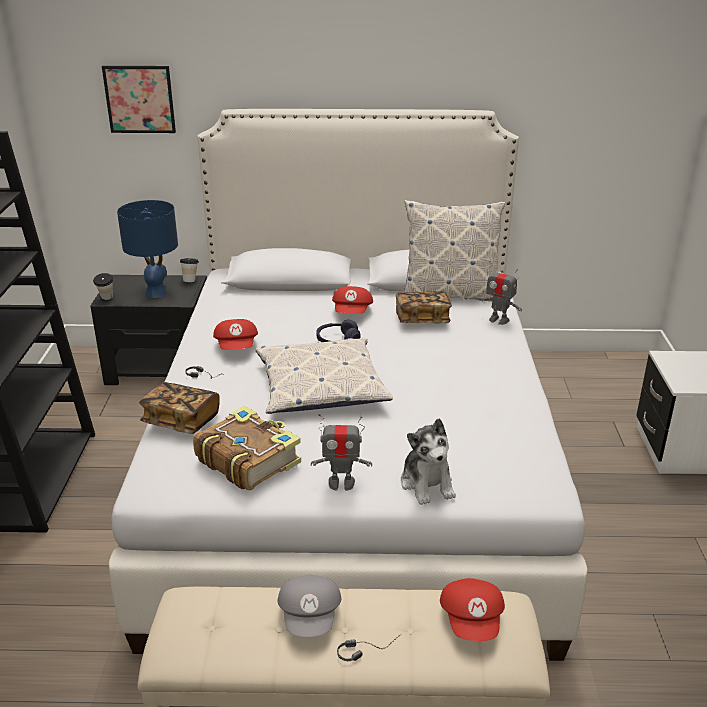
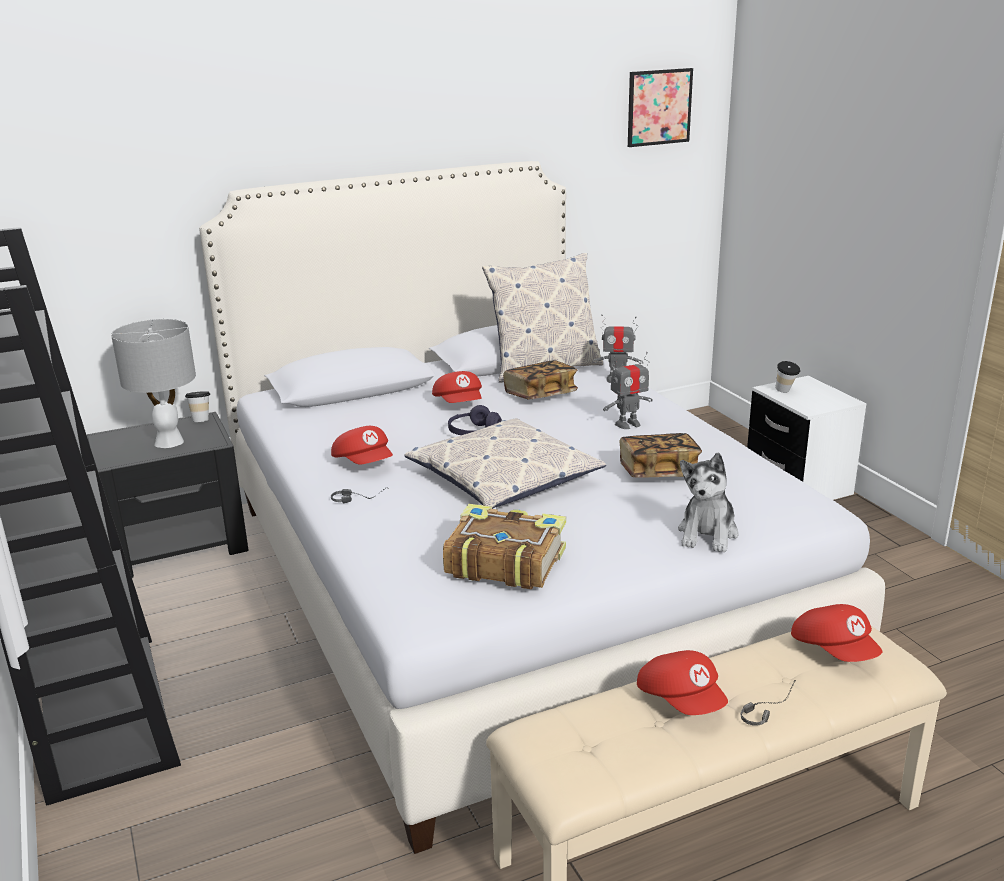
camera: 25 degrees left, 5 degrees down
(106, 299) = (106, 461): cup -> cup (785, 392)
(139, 99) = (111, 191): picture -> picture (659, 107)
(156, 293) = (169, 441): blue table lamp -> grey table lamp
(181, 420) = (381, 547): book -> book (658, 472)
(311, 617) = (682, 700): grey cap -> red cap
(341, 483) = (624, 556): toy robot -> toy robot (628, 424)
(427, 484) = (708, 533): plush toy -> plush toy turned 60 degrees clockwise

